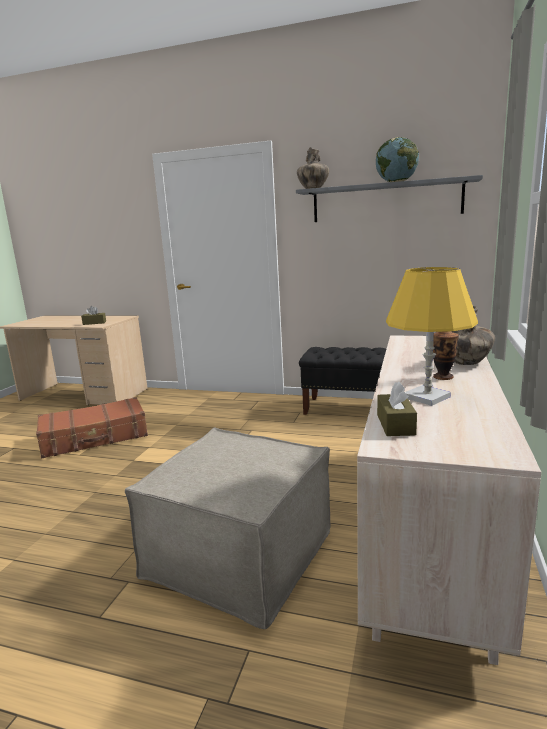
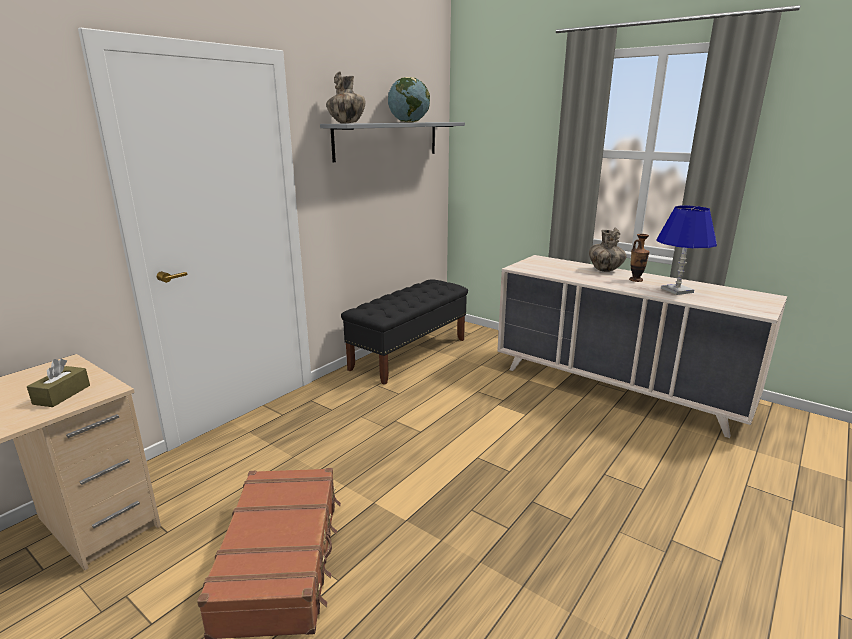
camera: 70 degrees left, 5 degrees up
(239, 554) = (637, 470): beige ottoman -> none
(395, 424) = (727, 305): brown tissue box -> none
(427, 397) = (677, 290): yellow table lamp -> blue table lamp

